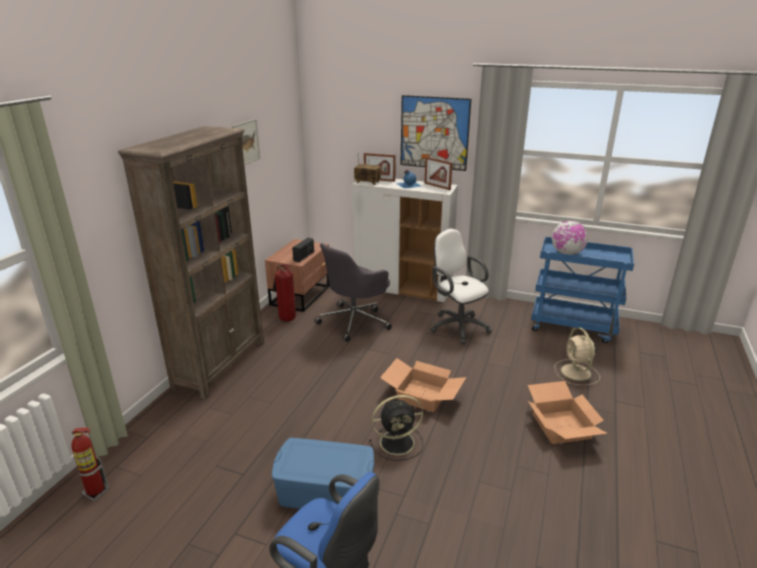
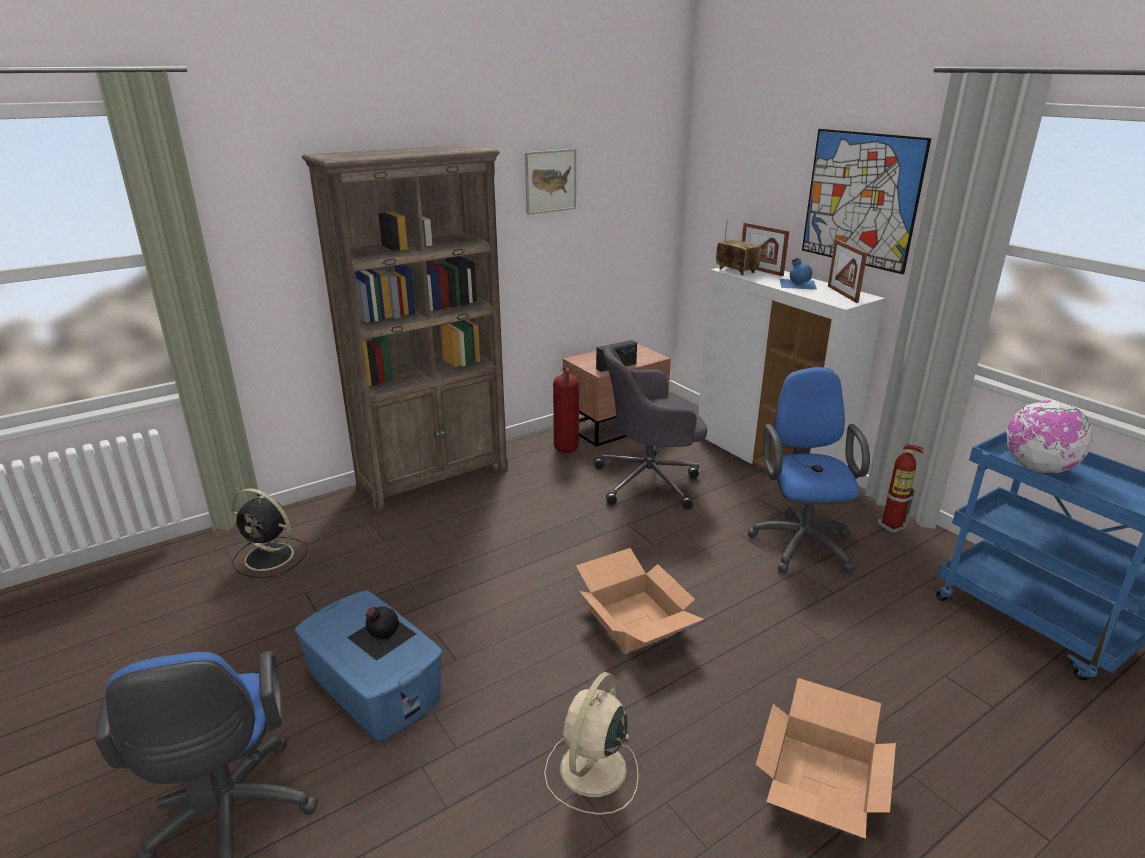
camera: 35 degrees right, 0 degrees up
(96, 492) = (183, 566): fire extinguisher -> fire extinguisher (892, 526)
(329, 456) = (380, 635): none -> black bottle
(398, 442) = (530, 670): black fan -> black fan (271, 557)
(457, 326) = (801, 541): white office chair -> blue office chair
(576, 373) = (953, 706): beige fan -> beige fan (591, 771)

